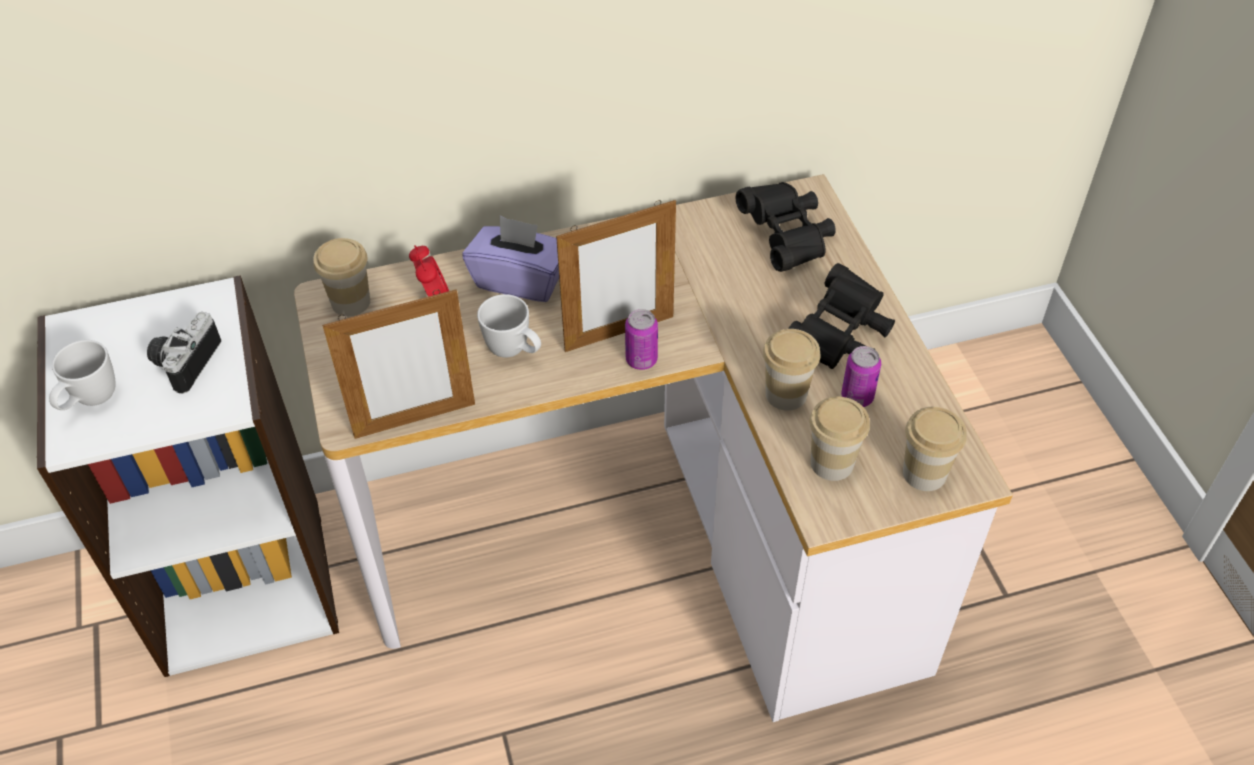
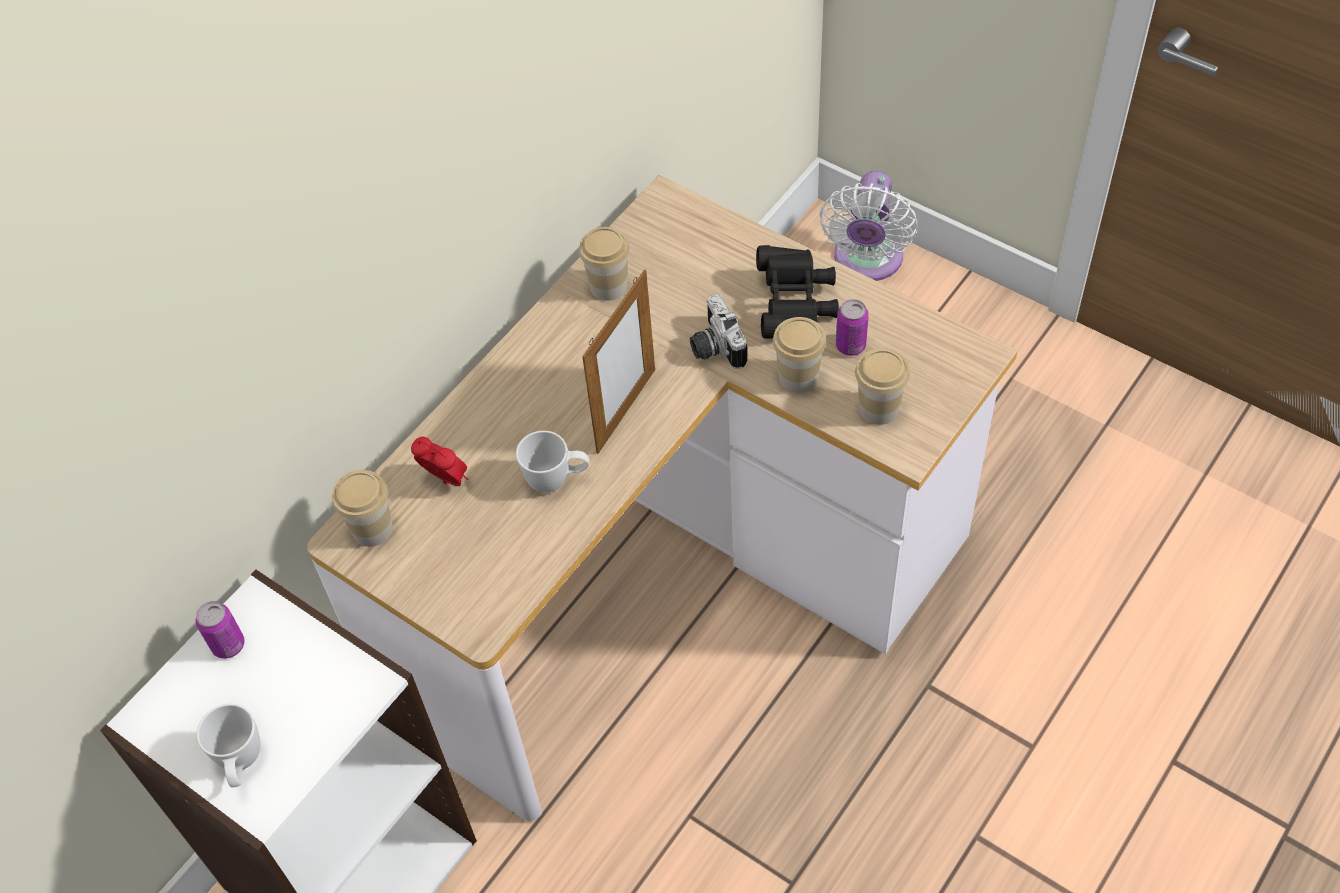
camera: 35 degrees left, 5 degrees up
(184, 362) = (290, 675): camera -> camera (714, 347)
(415, 420) = (533, 589): picture frame -> none
(520, 280) = (500, 417): purple tissue box -> none
(641, 360) = (664, 421): can -> can (228, 645)
(787, 238) = (681, 248): black binoculars -> none
(924, 473) = (947, 373): cup -> cup (608, 286)
(1042, 397) = (867, 261): none -> white fan

